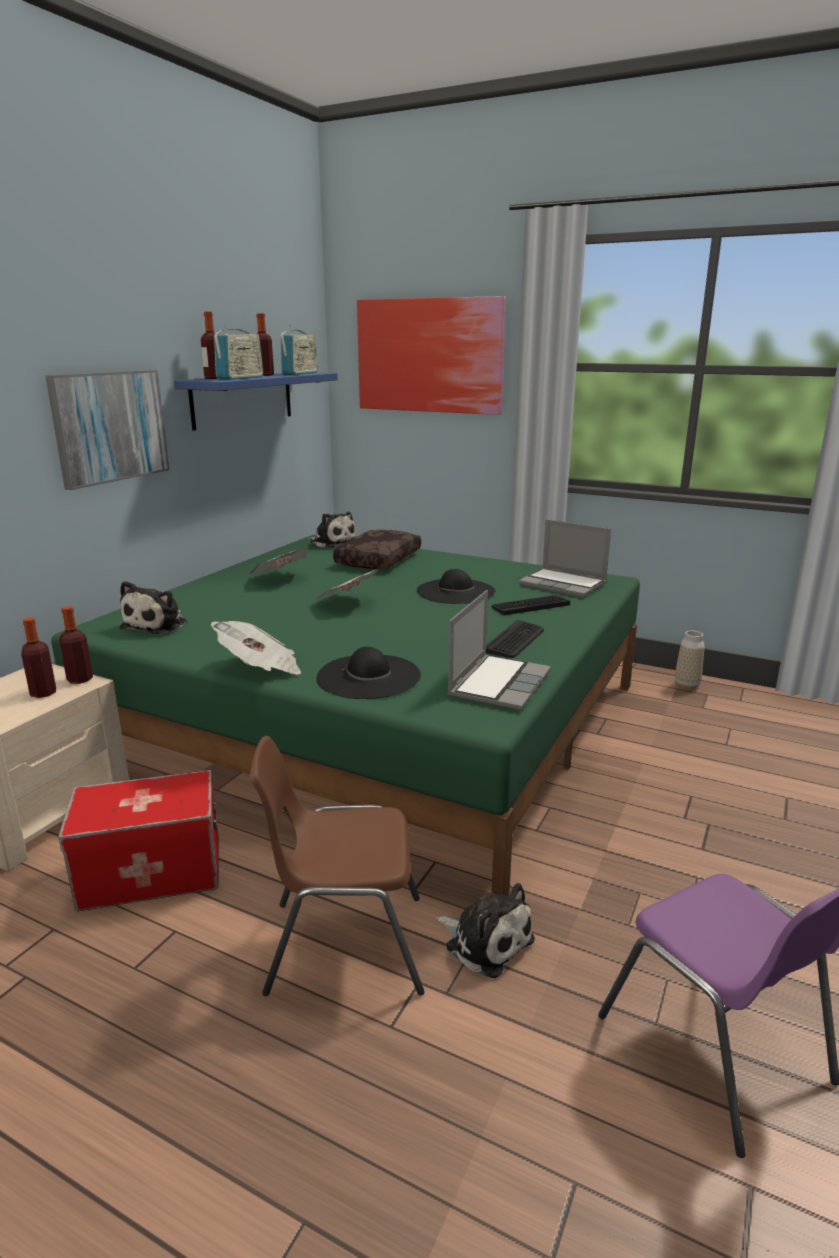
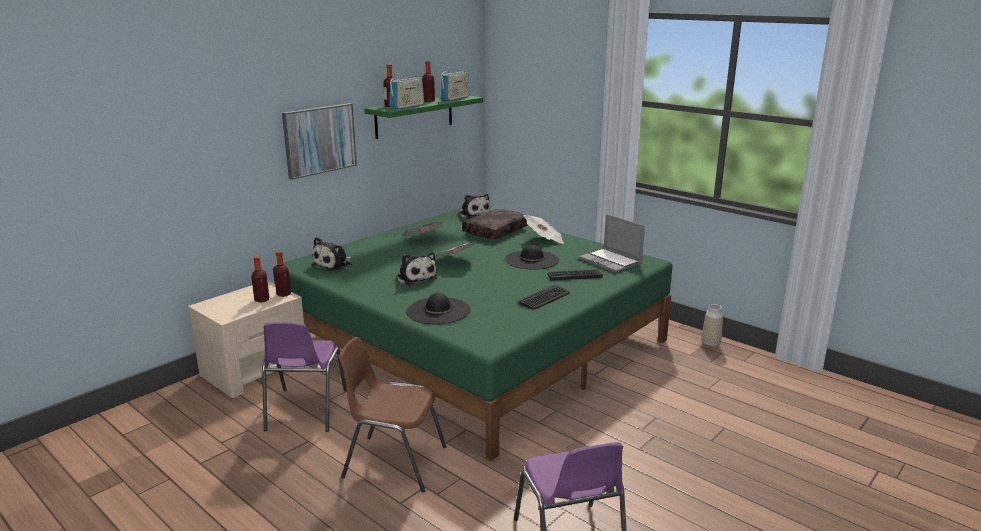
camera: 15 degrees right, 0 degrees up
(151, 873) = (305, 411): storage box -> purple chair
(243, 399) = (414, 116): blue shelf -> green shelf
(260, 668) = (379, 299): newspaper -> newspaper (544, 240)
(429, 356) = (550, 86): picture -> none
(485, 941) = (472, 474): plush toy -> plush toy (415, 277)
(499, 683) = (512, 324): laptop -> none

